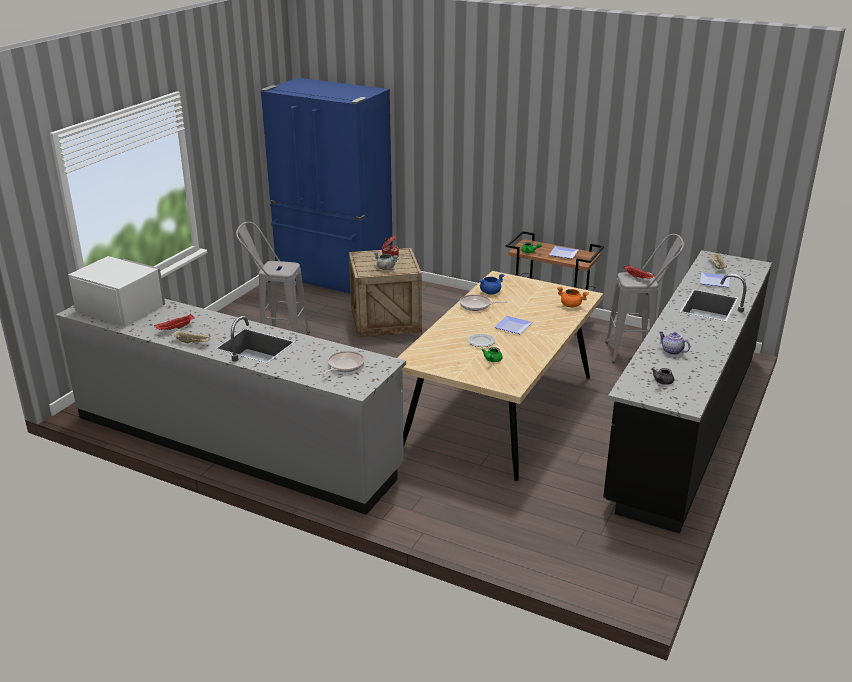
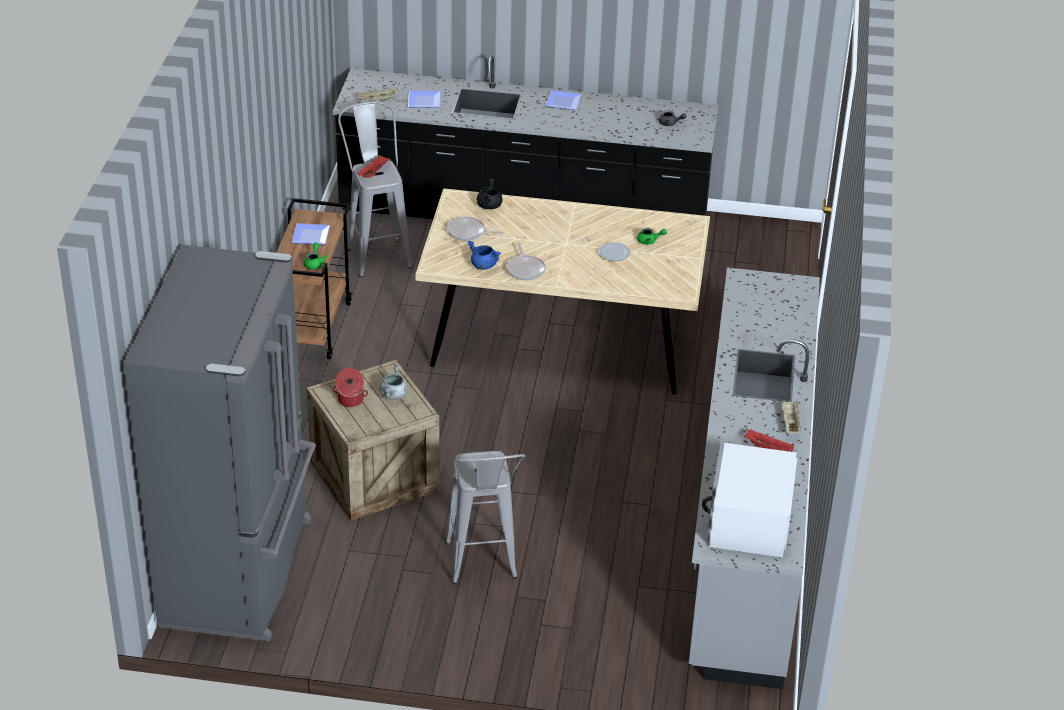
camera: 110 degrees left, 10 degrees up
(333, 277) = (241, 572): blue fridge -> grey fridge
(344, 365) = (764, 302): frying pan -> frying pan (468, 232)
(512, 326) = (564, 238): plate -> plate (562, 102)
(571, 305) = (489, 205): orange cooking pot -> black cooking pot
(671, 351) = (607, 120): teapot -> none

